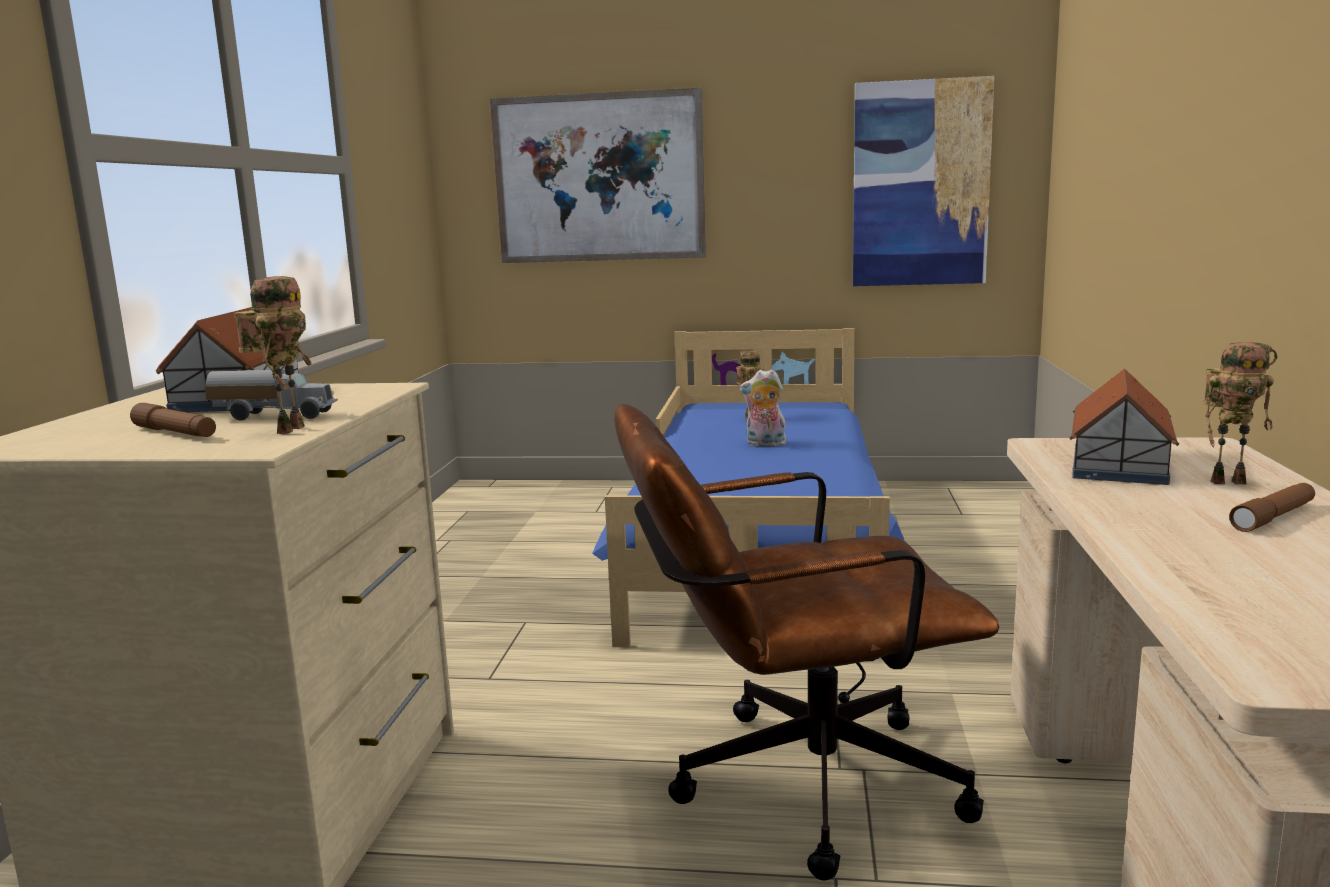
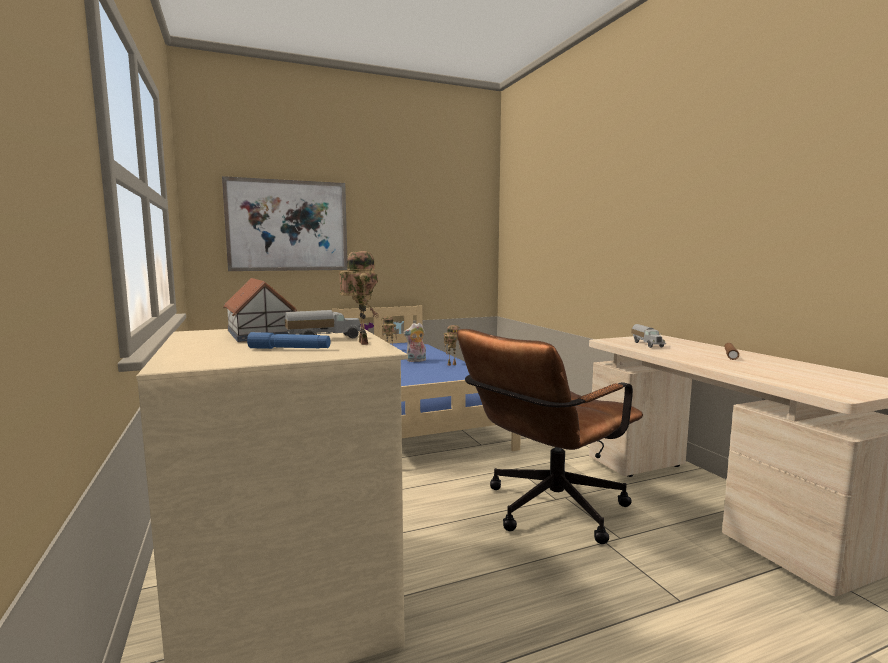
camera: 30 degrees left, 5 degrees down
(175, 432) = (289, 349): brown flashlight -> blue flashlight
(920, 184) = (447, 237): picture -> none
(1120, 464) = (647, 344): toy house -> toy truck
(1229, 481) = (692, 346): toy robot -> toy robot (452, 364)

